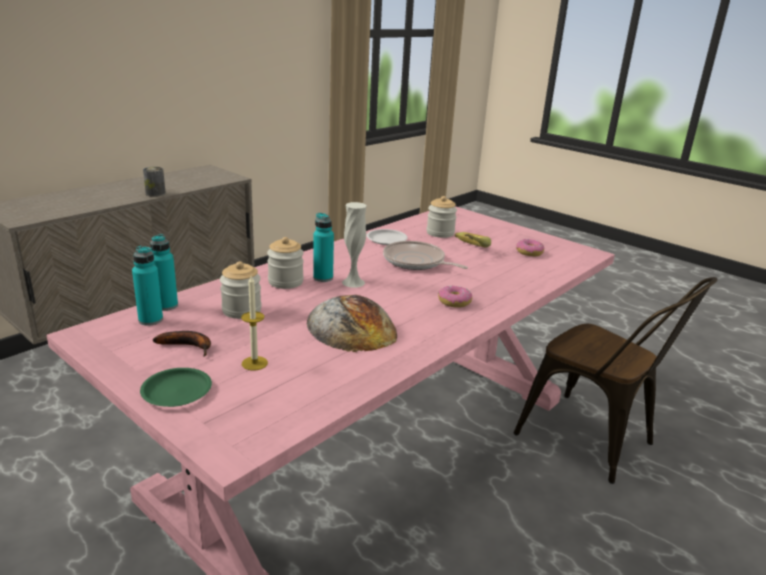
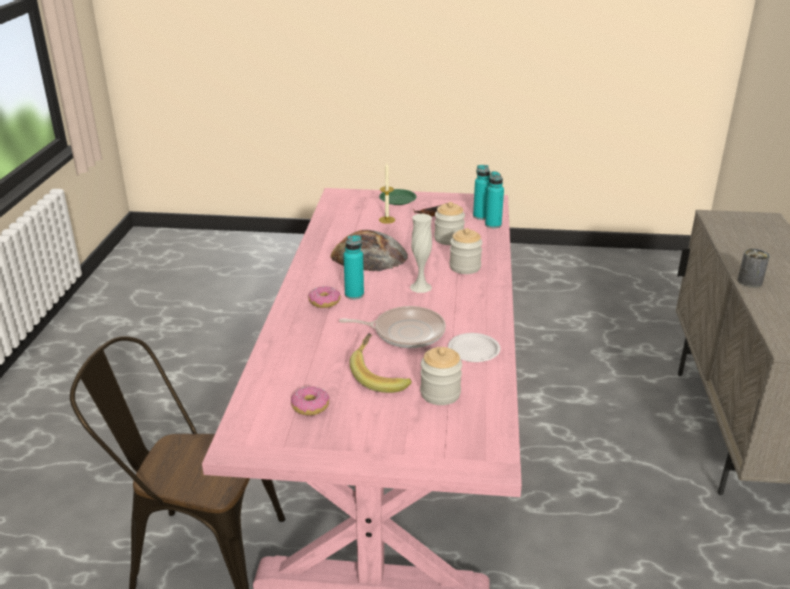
camera: 145 degrees right, 5 degrees up
(323, 278) = (448, 281): turquoise bottle -> turquoise bottle (354, 294)

